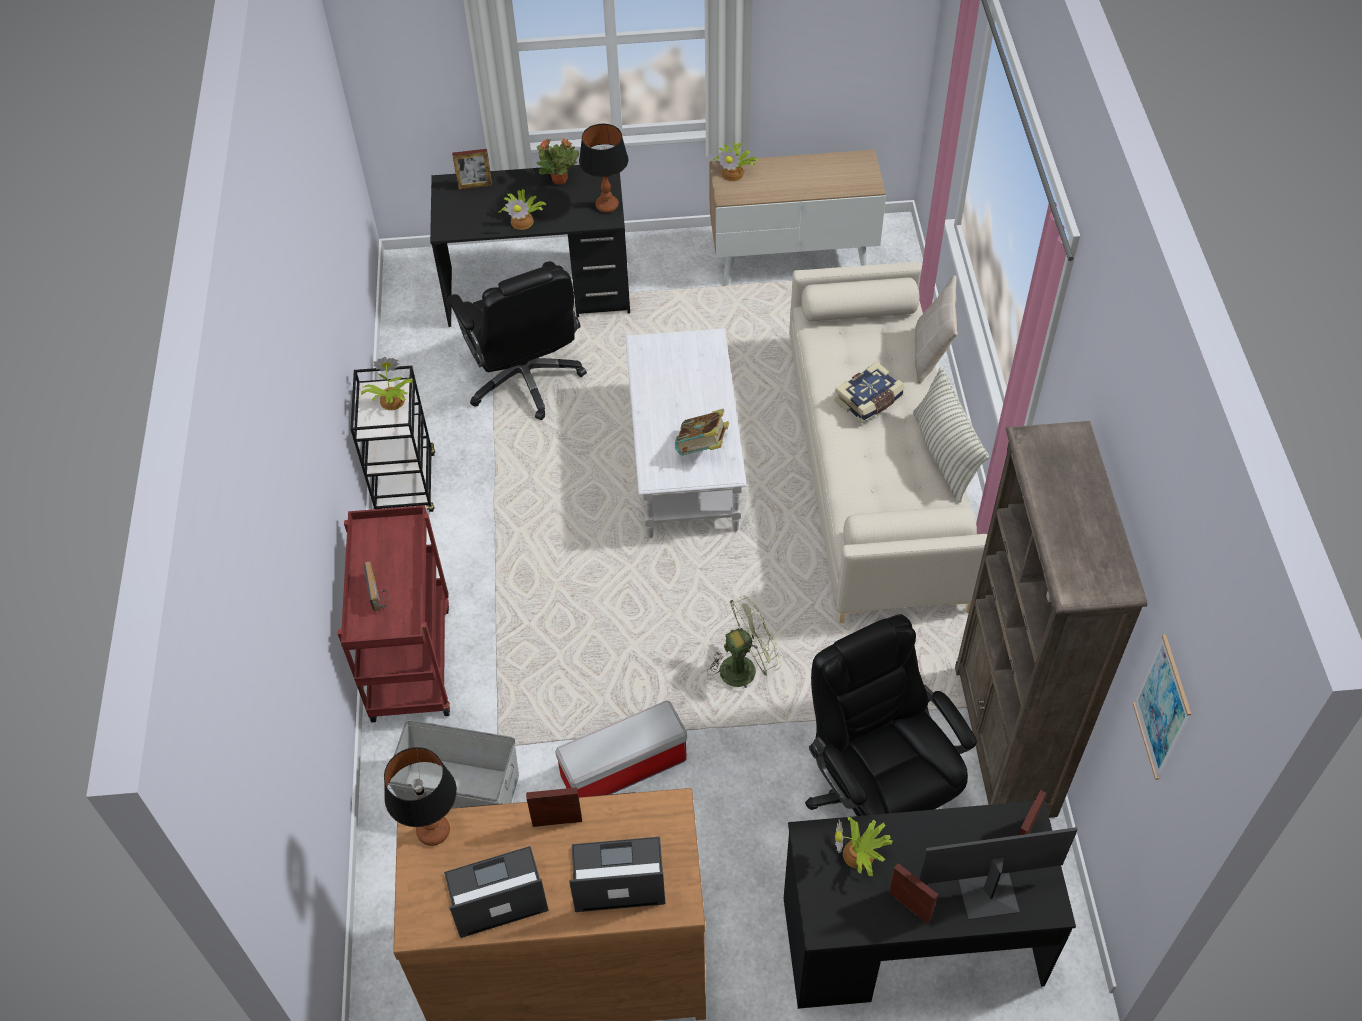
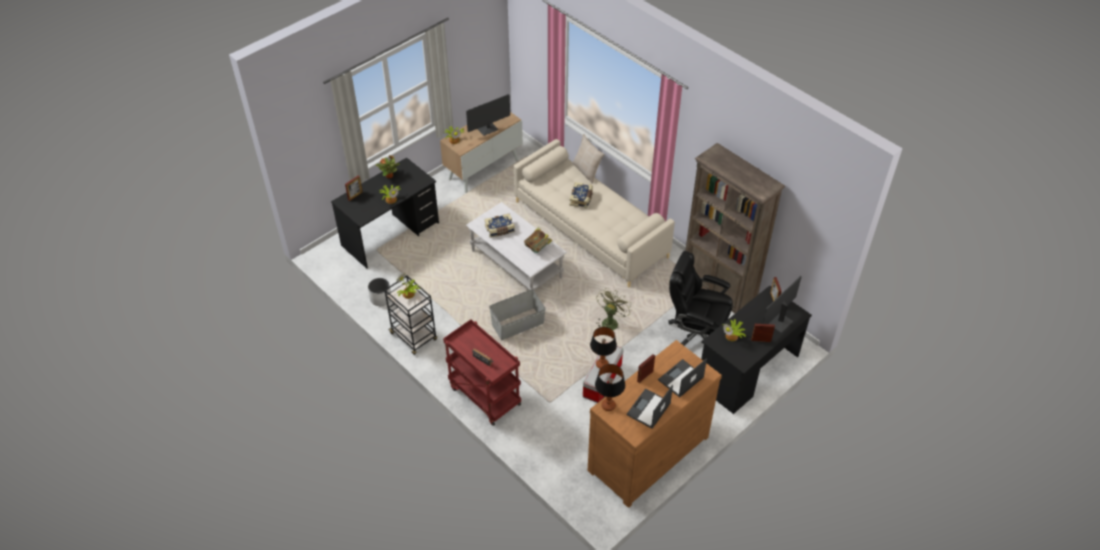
camera: 40 degrees left, 5 degrees down
(421, 389) = (381, 298): none -> white planter
(459, 788) = (550, 425): grey storage box -> grey storage box (518, 324)
(525, 379) = (421, 270): black office chair -> none
(606, 206) = (420, 176): table lamp -> table lamp (602, 364)
(671, 377) = (500, 230): none -> book
(809, 182) = (488, 129): none -> monitor
(944, 454) = (625, 203): pillow -> none
(1162, 708) = (807, 217): picture -> none

